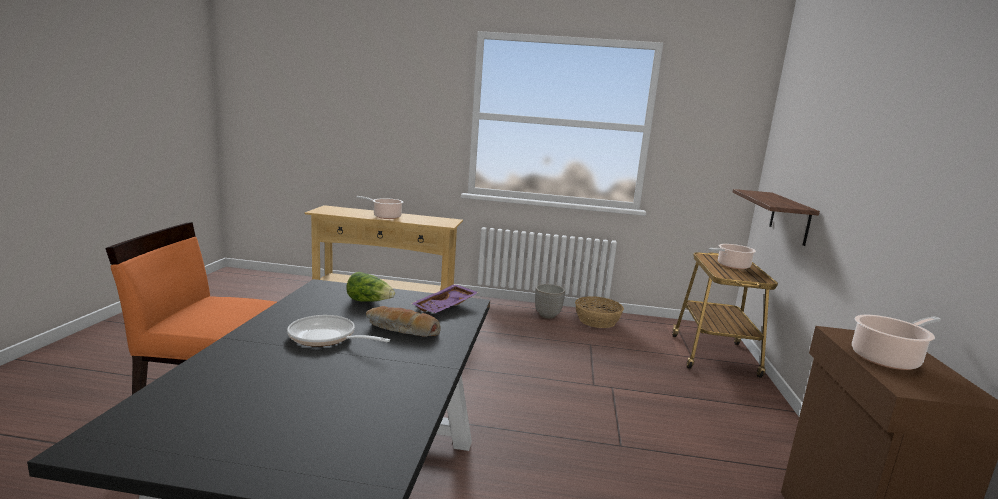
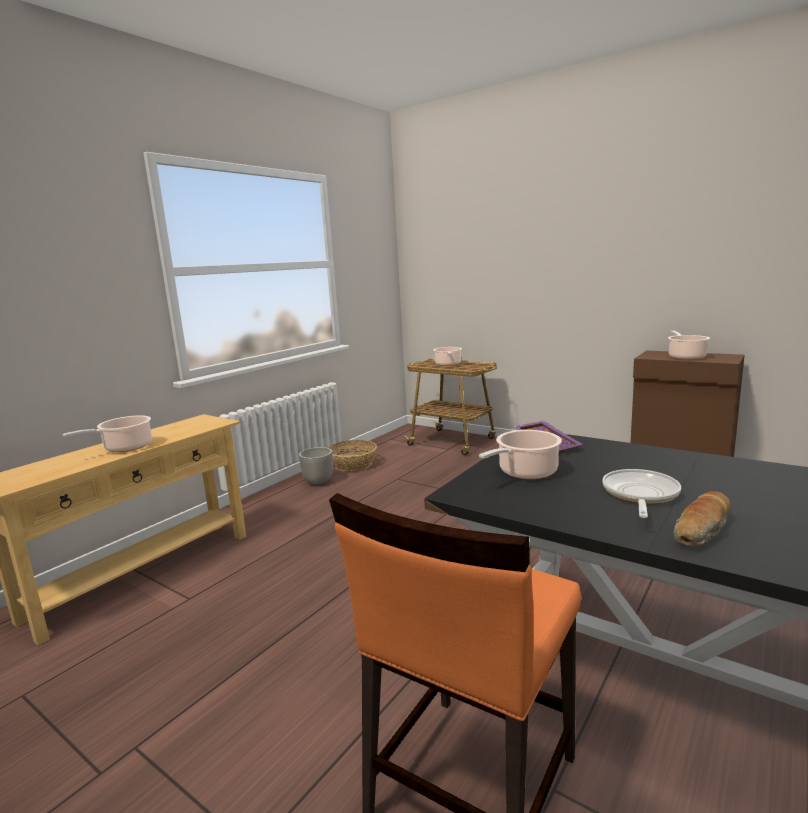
camera: 60 degrees left, 0 degrees up
(326, 337) = (639, 495): frying pan -> frying pan turned 150 degrees clockwise
(369, 301) = (525, 472): lettuce -> cooking pot
(402, 330) = (614, 464): bread -> bread (703, 530)
(790, 218) = (469, 315): shelf -> none

